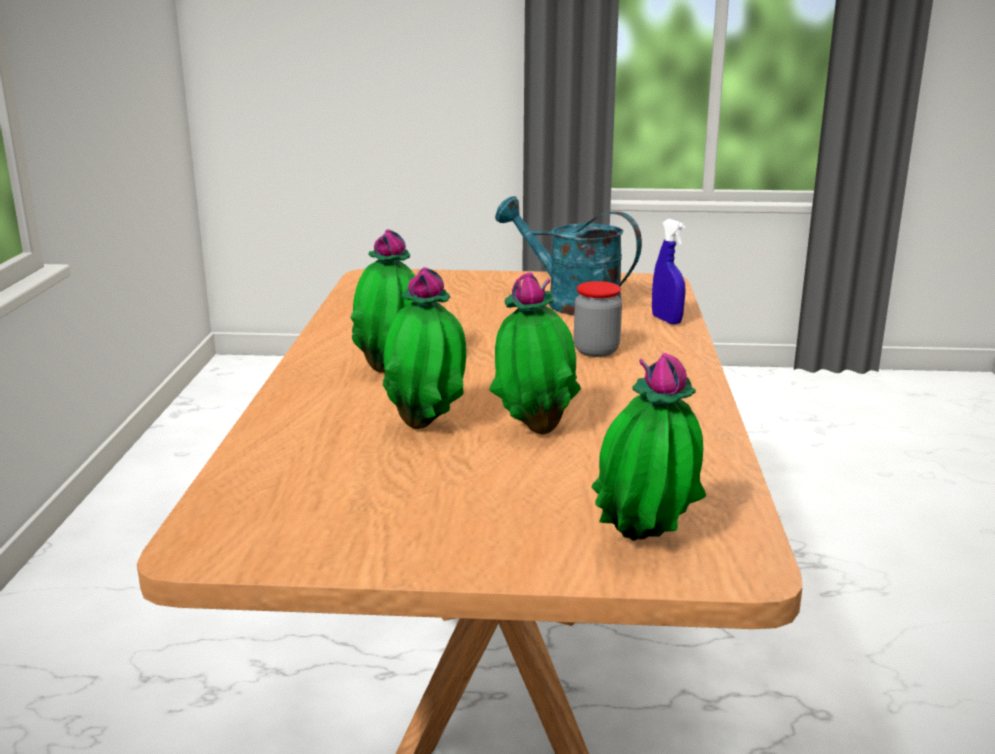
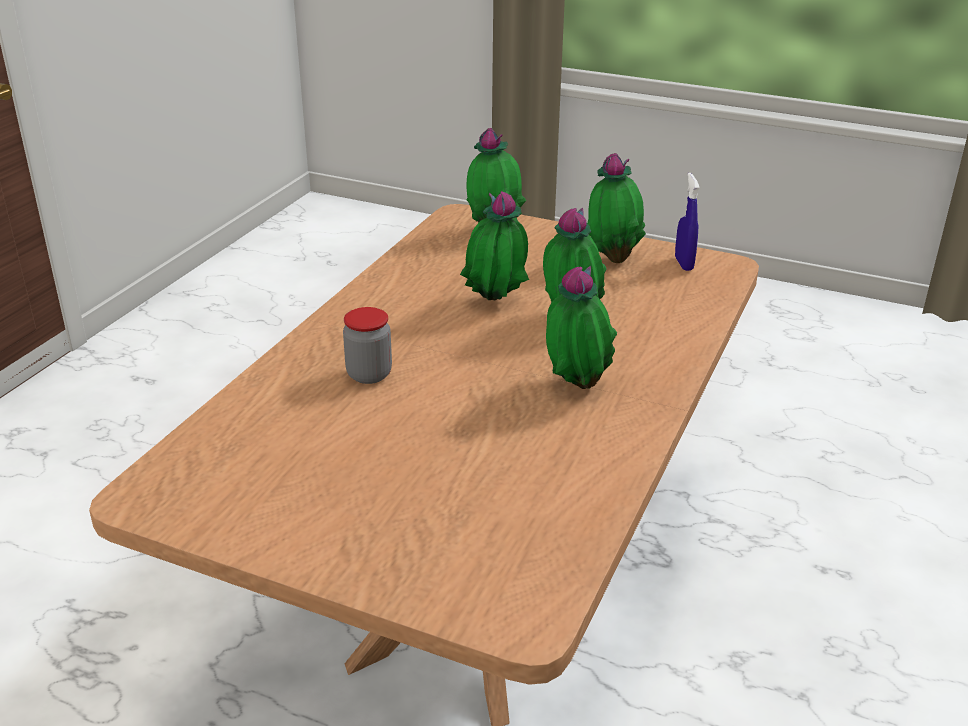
camera: 160 degrees left, 10 degrees up
(403, 523) = (613, 259): none -> potted plant
(570, 303) = (307, 467): turquoise watering can -> none
(666, 320) = (245, 408): blue spray bottle -> blue spray bottle (683, 264)

